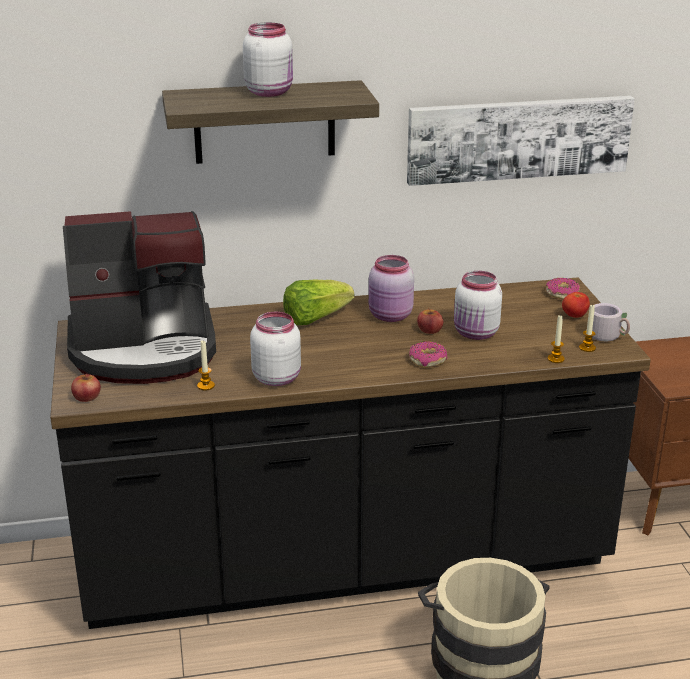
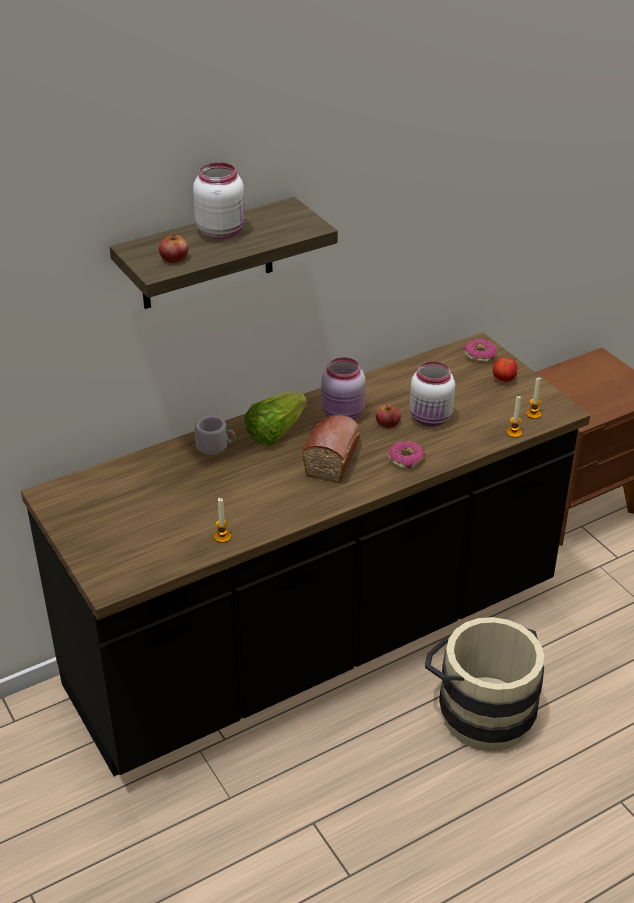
camera: 20 degrees left, 10 degrees up
(87, 397) = (116, 577): apple -> apple (174, 258)
(145, 350) = (135, 507): coffee machine -> none
(277, 377) = (282, 511): white jar -> none
(357, 345) = (333, 457): none -> bread
(518, 138) = (430, 220): picture -> none
(607, 335) = (543, 396): grey mug -> grey mug (216, 446)

